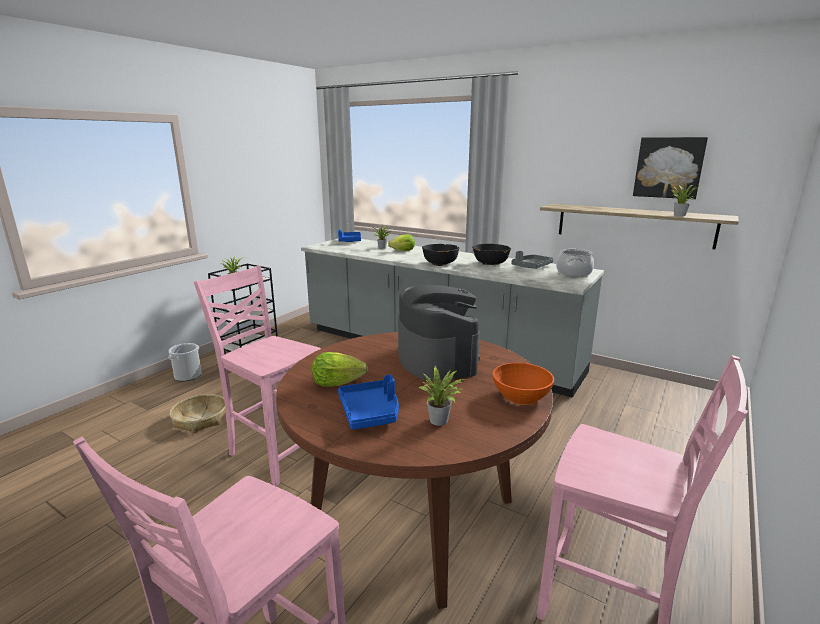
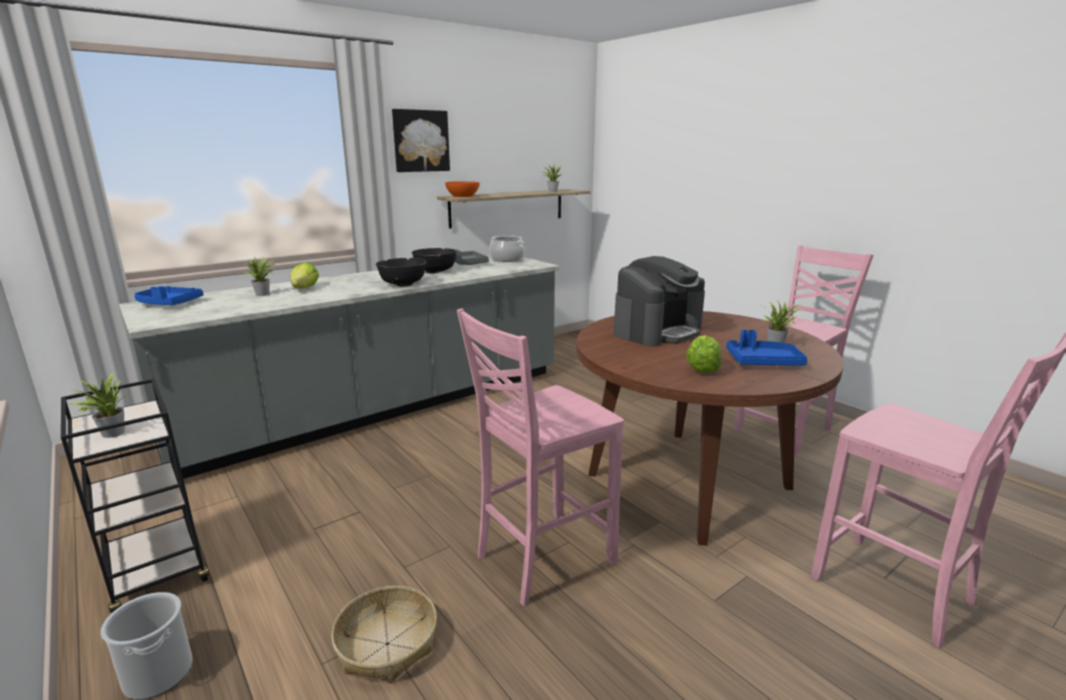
camera: 70 degrees left, 0 degrees up
(436, 359) = (657, 331): coffee machine -> coffee machine turned 135 degrees clockwise
(521, 396) = (736, 320): orange bowl -> orange bowl (463, 196)
(668, 167) = (524, 152): picture -> picture (420, 141)

